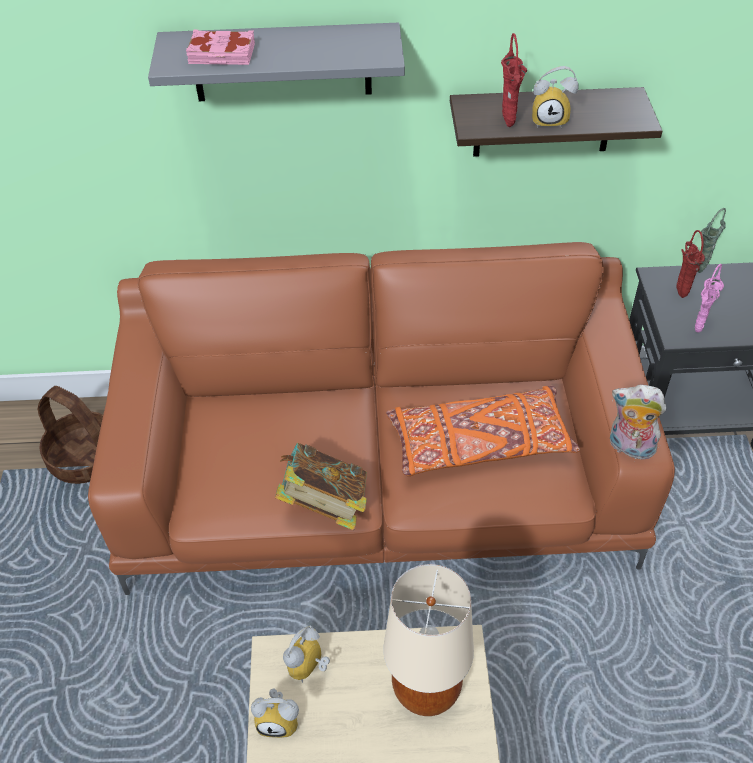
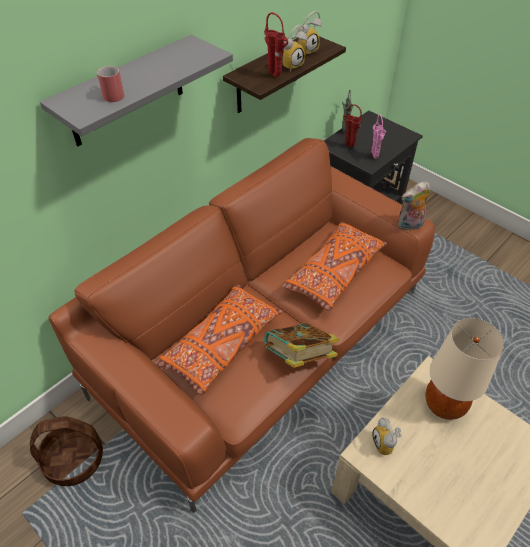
camera: 45 degrees left, 0 degrees up
(222, 54) = (110, 94): pink book -> red mug
(262, 430) = (221, 345): none -> orange pillow
(280, 721) = (404, 481): alarm clock -> alarm clock (306, 50)

